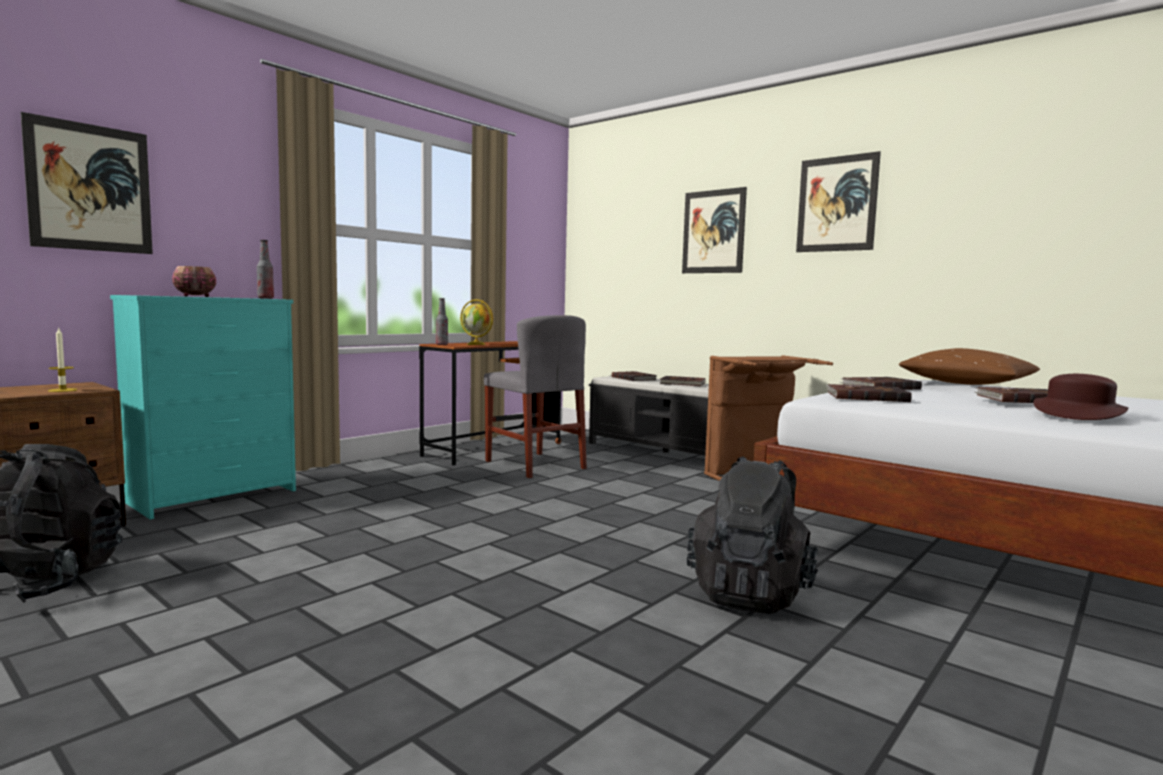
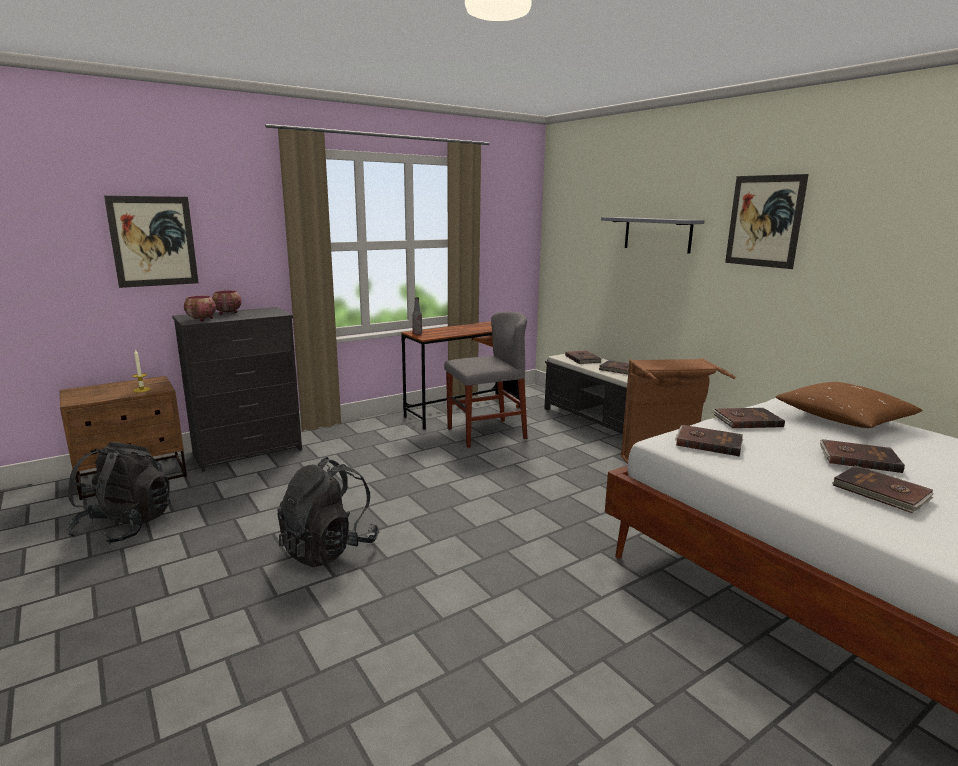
camera: 15 degrees right, 10 degrees up
(162, 295) = (201, 319): none -> bowl
(215, 496) = (249, 452): turquoise dresser -> black dresser
(265, 298) = (275, 313): bottle -> none
(476, 344) = (446, 333): globe -> none
(534, 465) = (486, 433): grey chair -> grey chair turned 90 degrees counterclockwise
(713, 231) = (657, 234): picture -> grey shelf
(751, 594) = (574, 598): black backpack -> black backpack (329, 549)
(1078, 413) = (881, 492): brown hat -> brown book

